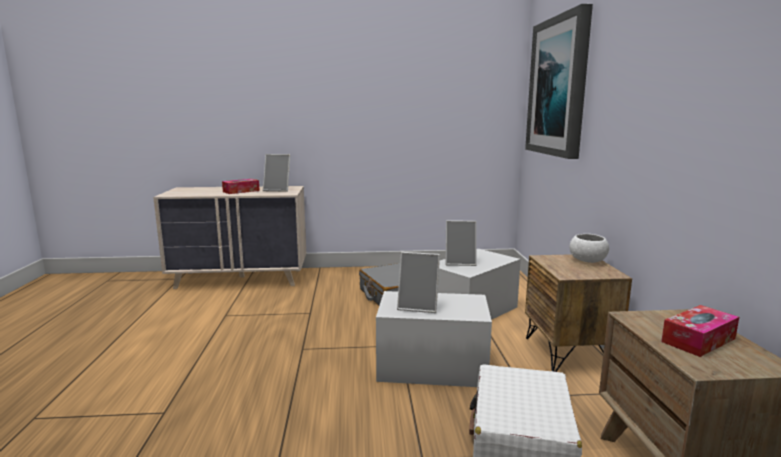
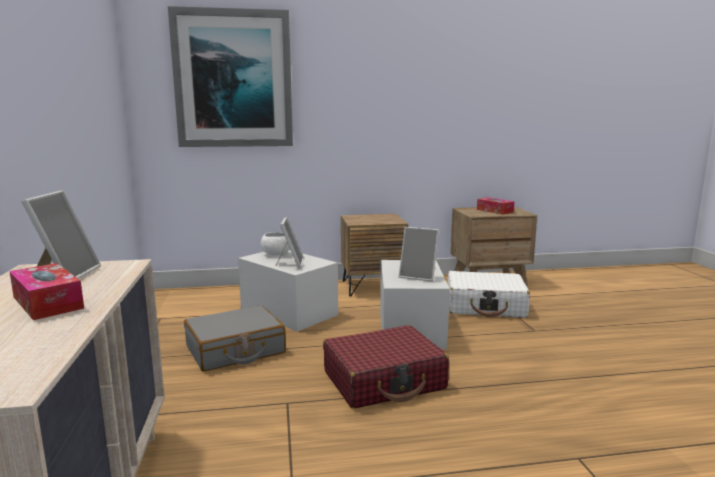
camera: 95 degrees left, 0 degrees up
(324, 345) = (384, 380): none -> red suitcase
(418, 306) = (419, 276): picture frame -> picture frame turned 105 degrees clockwise
(587, 261) = (361, 216): white bowl -> white bowl (276, 254)

